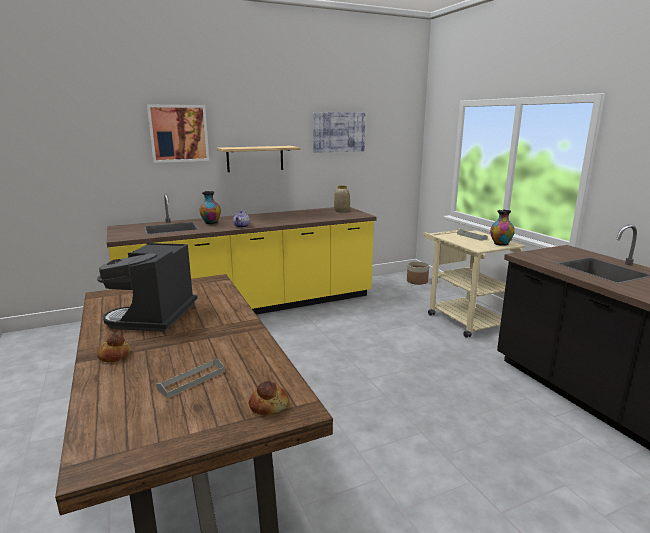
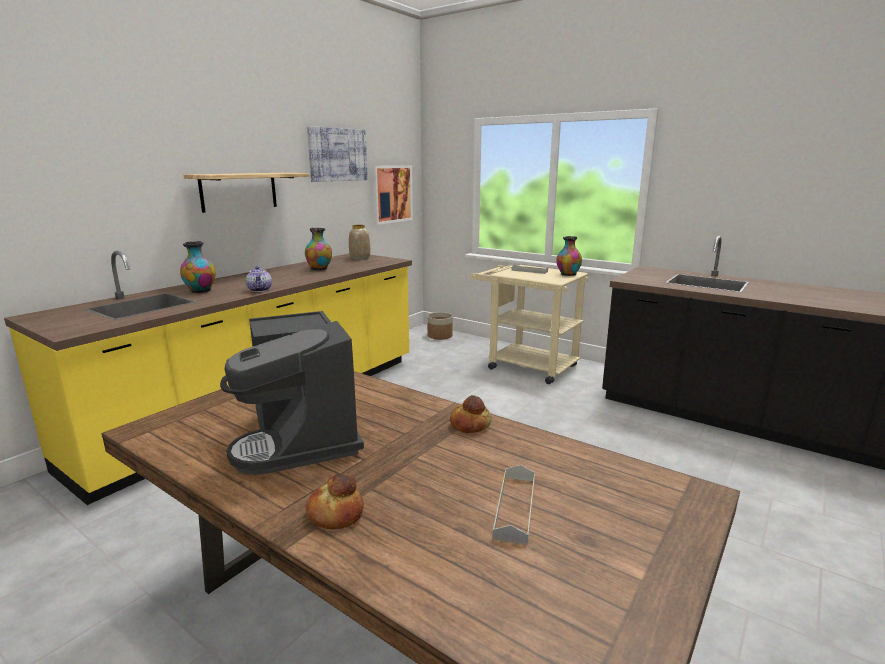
camera: 30 degrees left, 0 degrees up
(179, 133) = (121, 151): picture -> picture (391, 194)
(269, 405) = (658, 502): bread -> bread (470, 424)
(301, 216) = (319, 269): none -> vase

